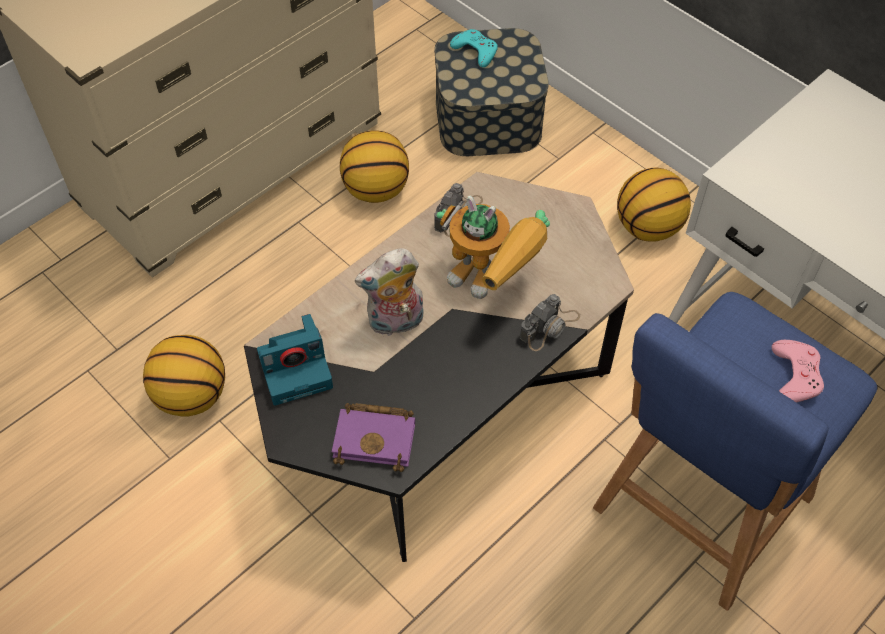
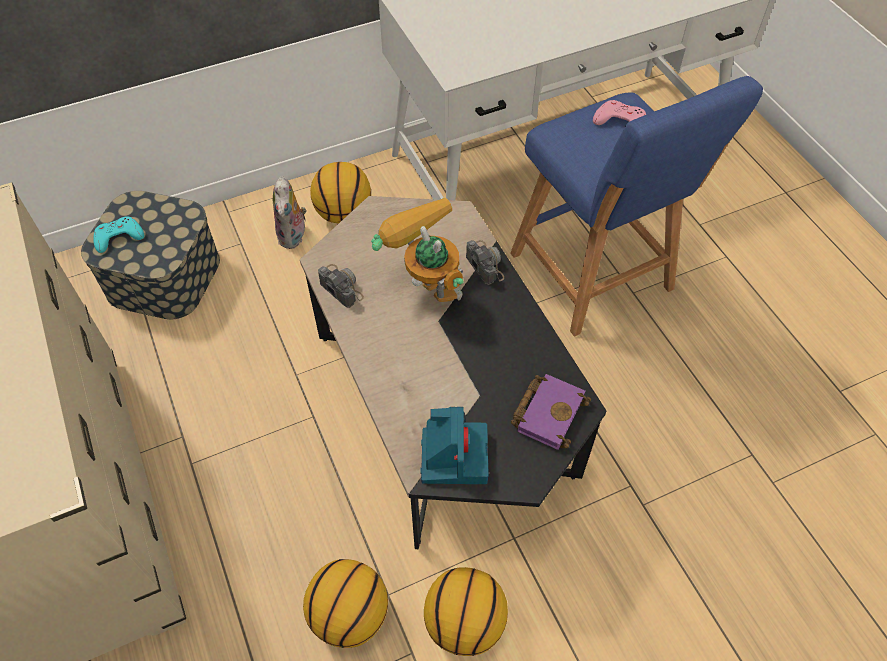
camera: 70 degrees left, 0 degrees up
(375, 190) = (192, 387): basketball -> basketball (464, 623)
(395, 323) = (436, 365): plush toy -> plush toy (294, 236)
(491, 283) = (425, 286): toy robot -> toy robot turned 90 degrees counterclockwise

